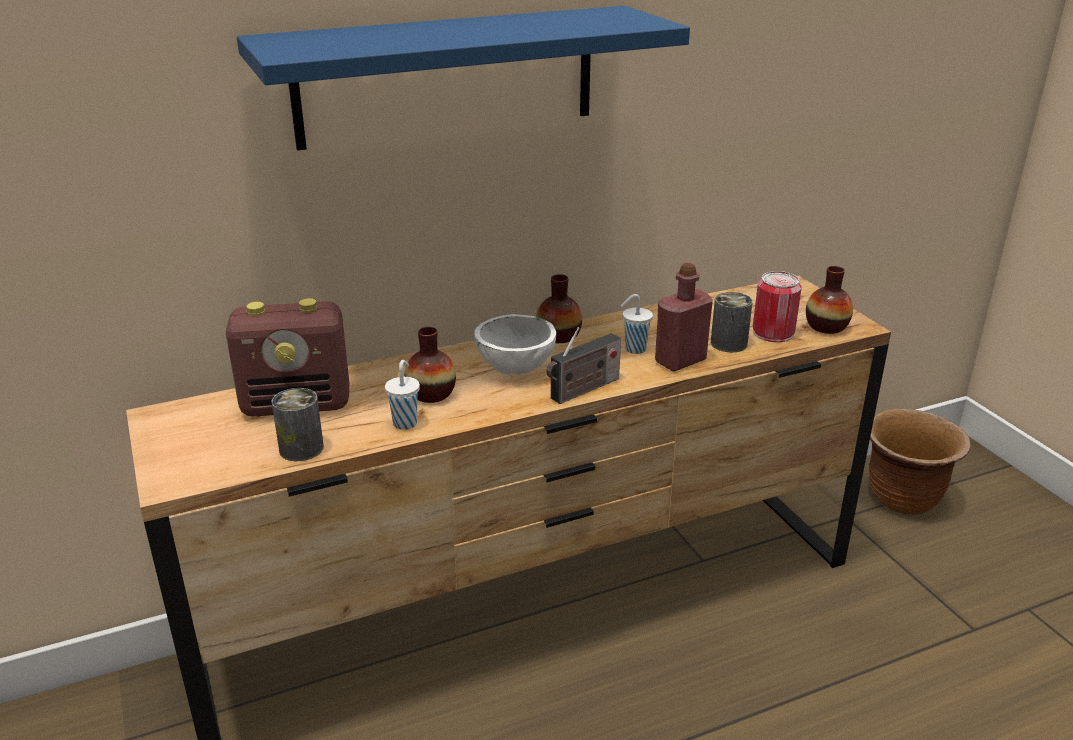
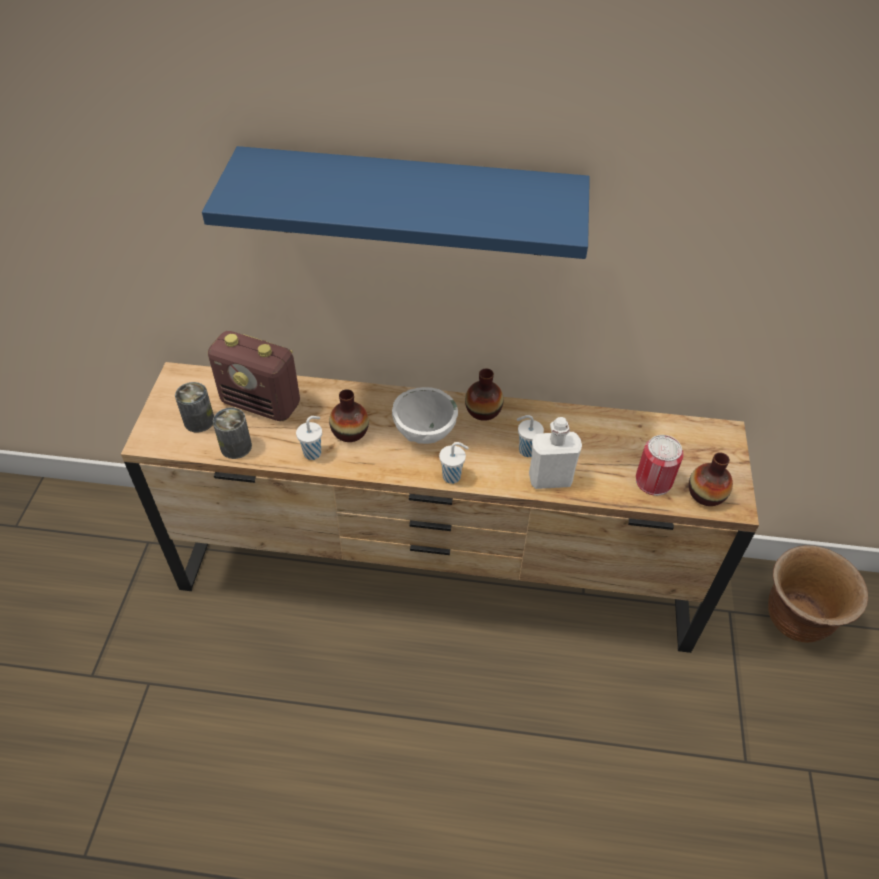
camera: 30 degrees right, 20 degrees up
(583, 390) = (452, 477): radio -> white cup
(680, 361) = (550, 479): red bottle -> white bottle
(728, 343) = (605, 477): can -> can (199, 421)

